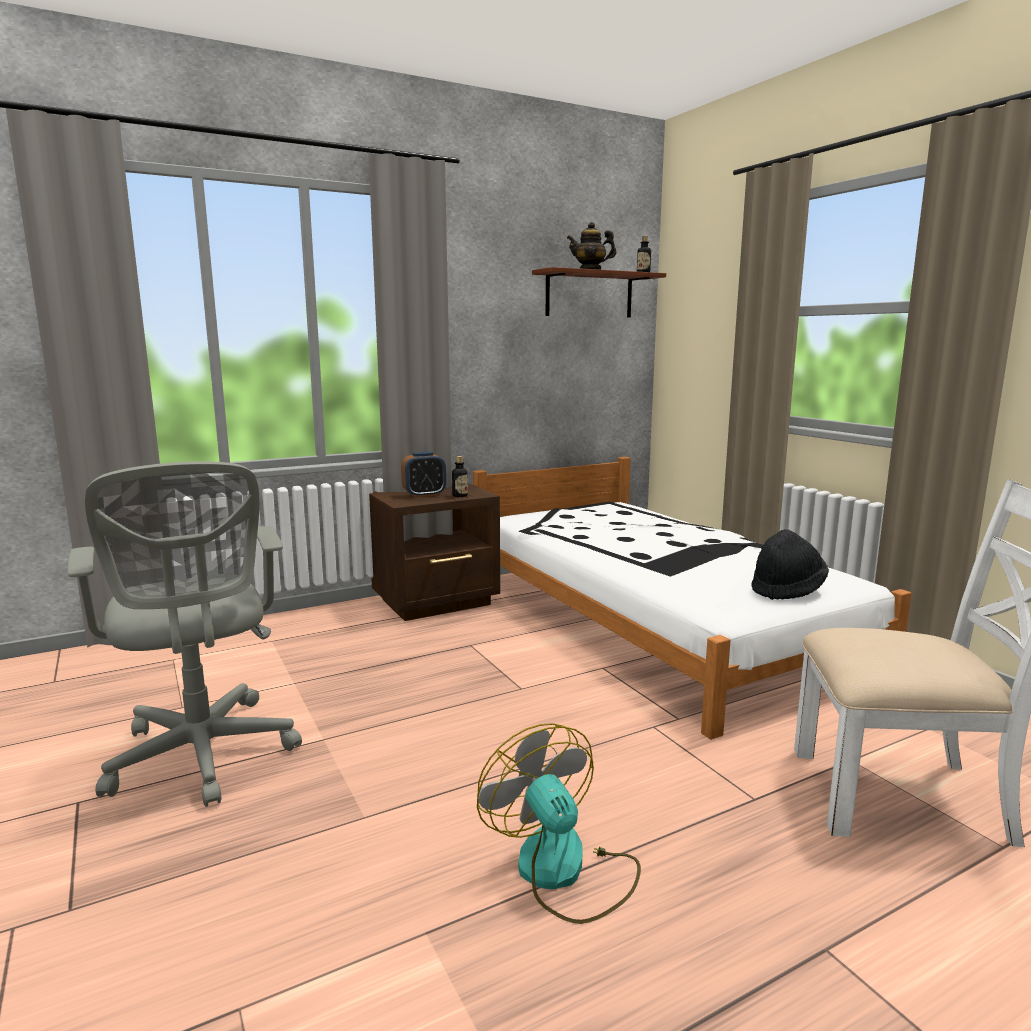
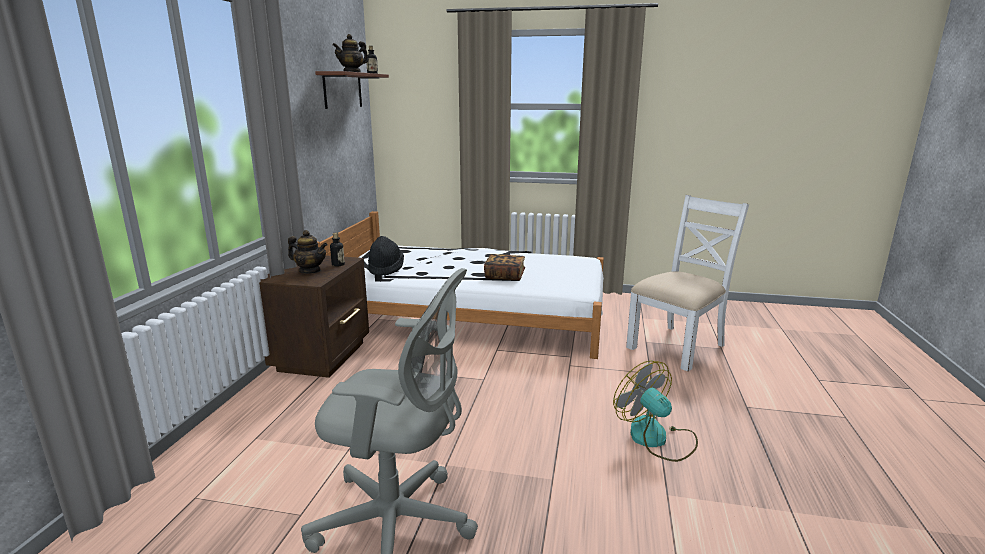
camera: 50 degrees left, 5 degrees up
(424, 495) = (310, 271): alarm clock -> teapot
(563, 871) = (656, 439): fan -> fan turned 45 degrees clockwise
(665, 566) = (504, 276): none -> book
(787, 590) = (575, 270): black hat -> black hat (386, 269)

